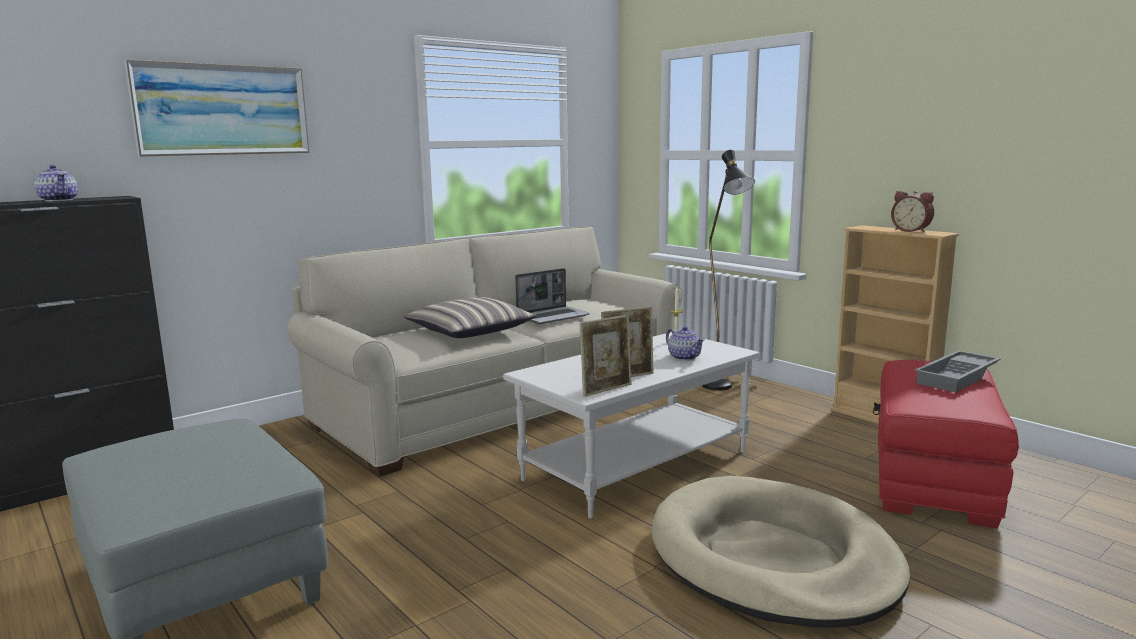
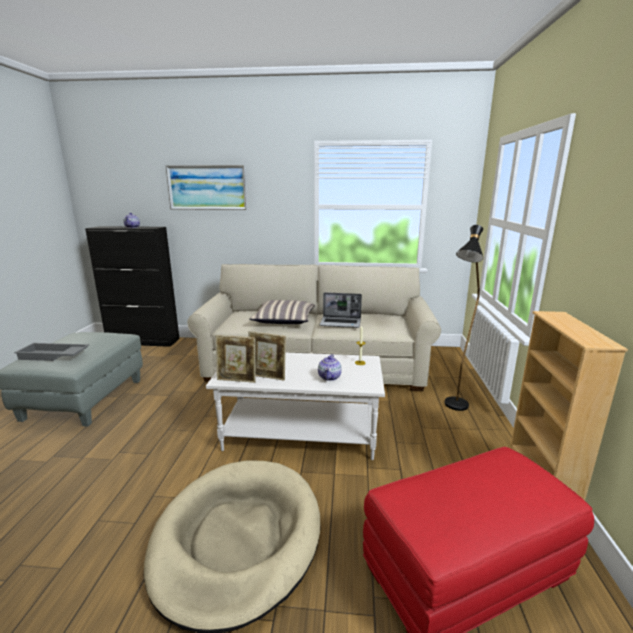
camera: 45 degrees right, 5 degrees up
(911, 231) = (581, 331): alarm clock -> none
(958, 377) = (510, 497): grey tray -> grey tray (52, 356)

